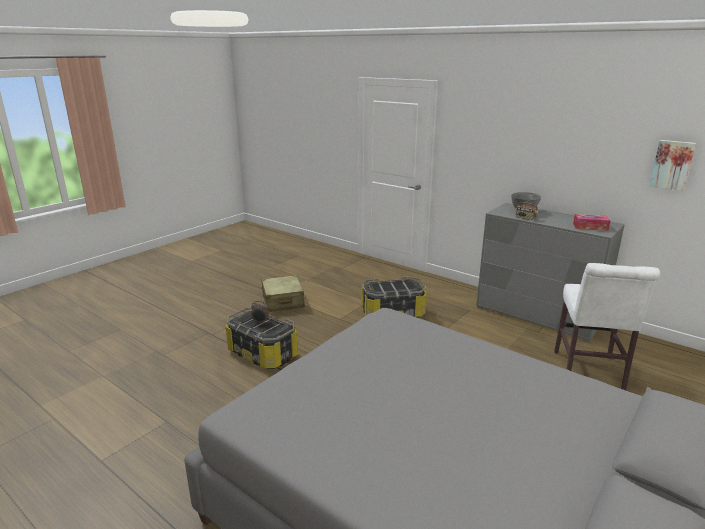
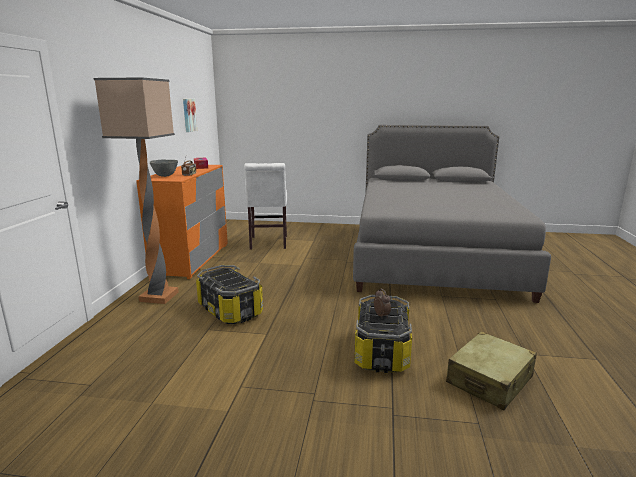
camera: 120 degrees left, 5 degrees down
(283, 301) = (250, 391): beige suitcase -> beige suitcase (490, 380)
(445, 292) = (159, 296): none -> floor lamp
(537, 315) = (192, 259): grey dresser -> orange dresser
(588, 373) = (268, 243): white chair -> white chair turned 105 degrees clockwise

